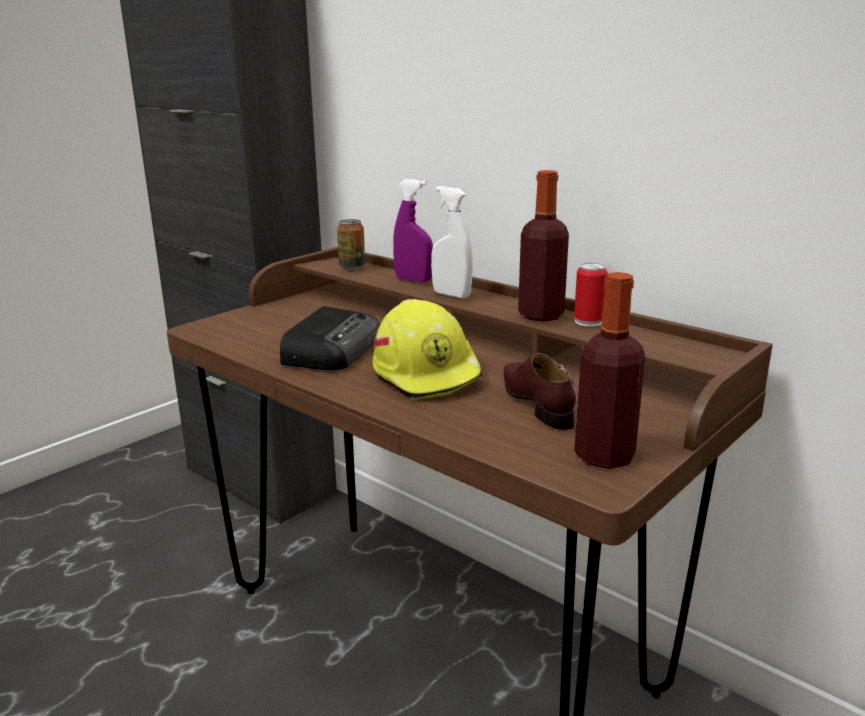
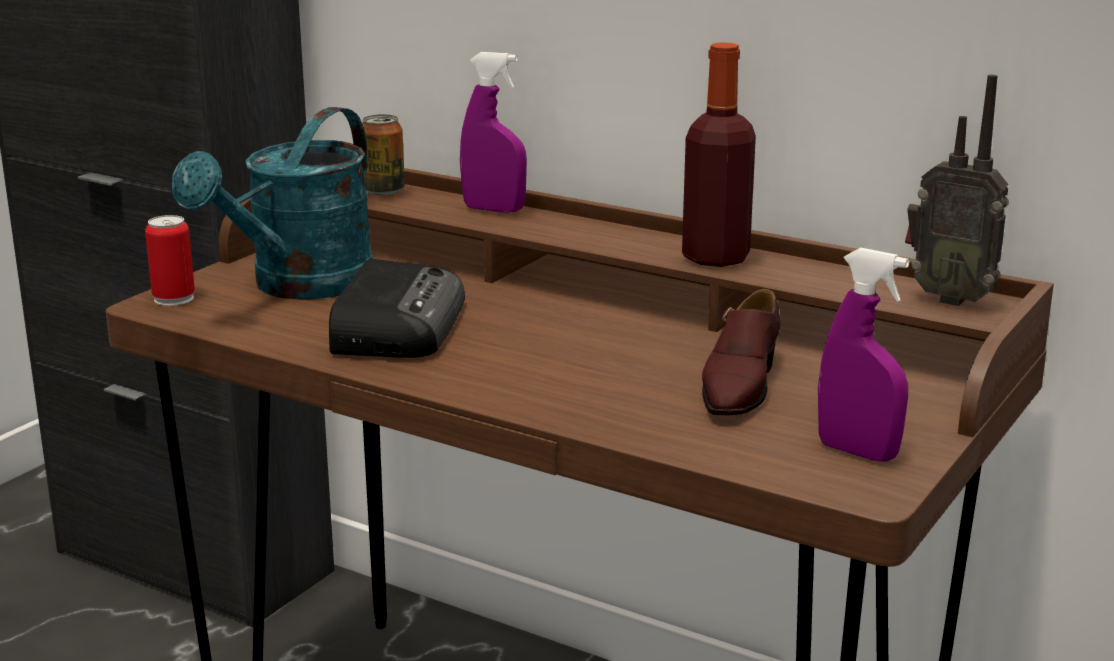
camera: 10 degrees left, 0 degrees up
(287, 322) = (299, 286): none -> turquoise watering can
(428, 374) = (563, 355): yellow hard hat -> none
(451, 295) = (566, 231): white spray bottle -> none
(537, 402) = (739, 385): brown shoe -> brown shoe turned 135 degrees counterclockwise
(588, 322) = (788, 264): can -> can (174, 299)
(604, 456) = (857, 452): bottle -> purple spray bottle
(695, 350) = (950, 298): none -> radio

